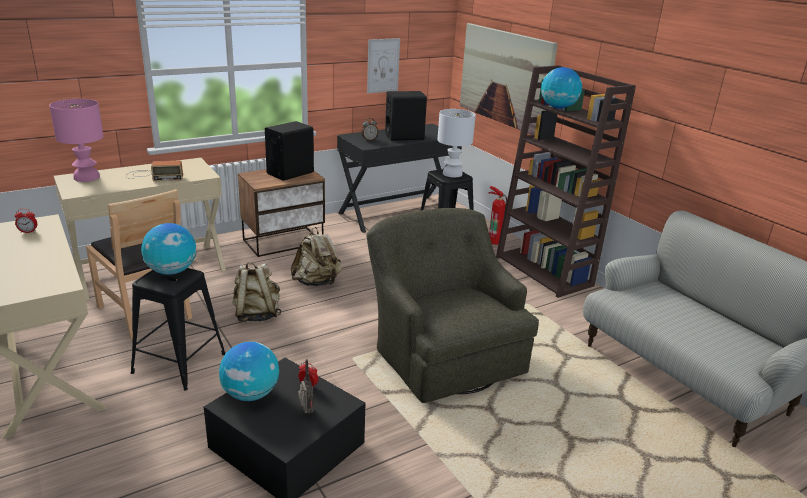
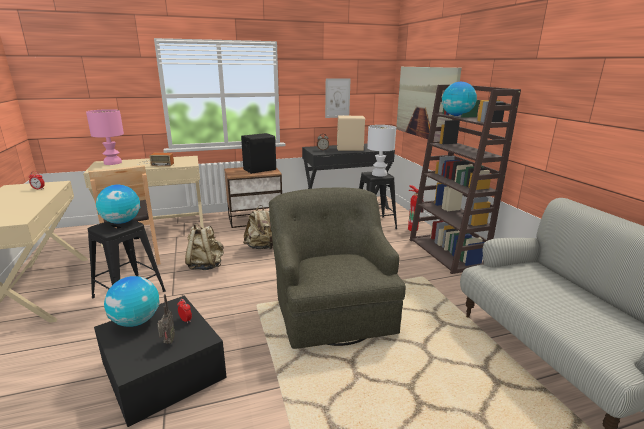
camera: 15 degrees right, 5 degrees down
(404, 136) = (350, 149): black speaker -> beige speaker

